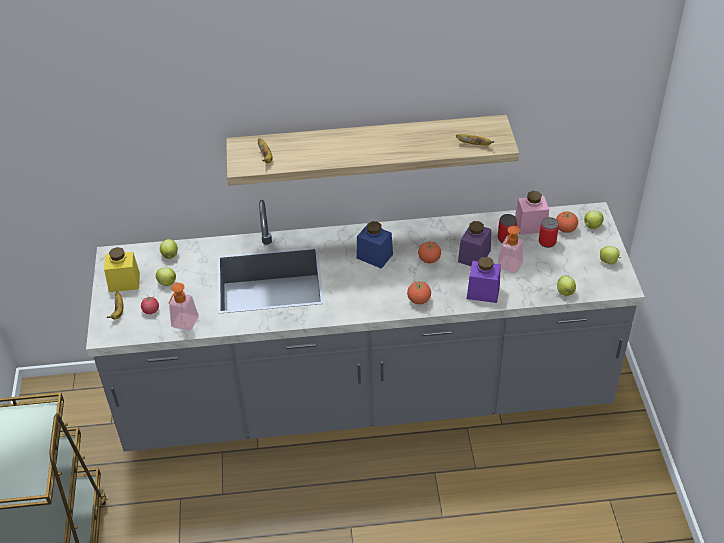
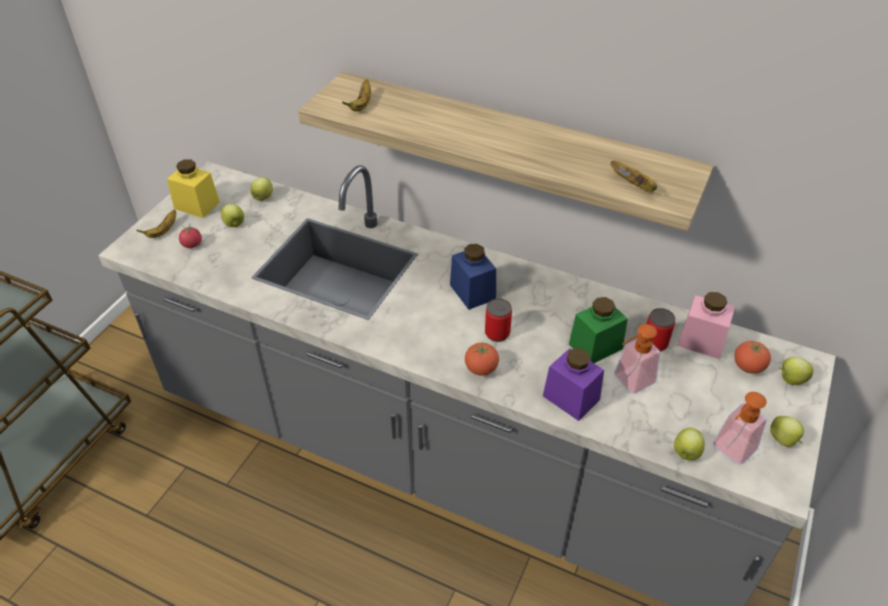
camera: 30 degrees right, 0 degrees up
(183, 326) = (205, 275): soap dispenser -> soap dispenser (729, 451)
(429, 260) = (534, 325): tomato -> none
(474, 256) = (595, 346): purple jar -> green jar
(547, 242) = (709, 372): can -> can (497, 333)

